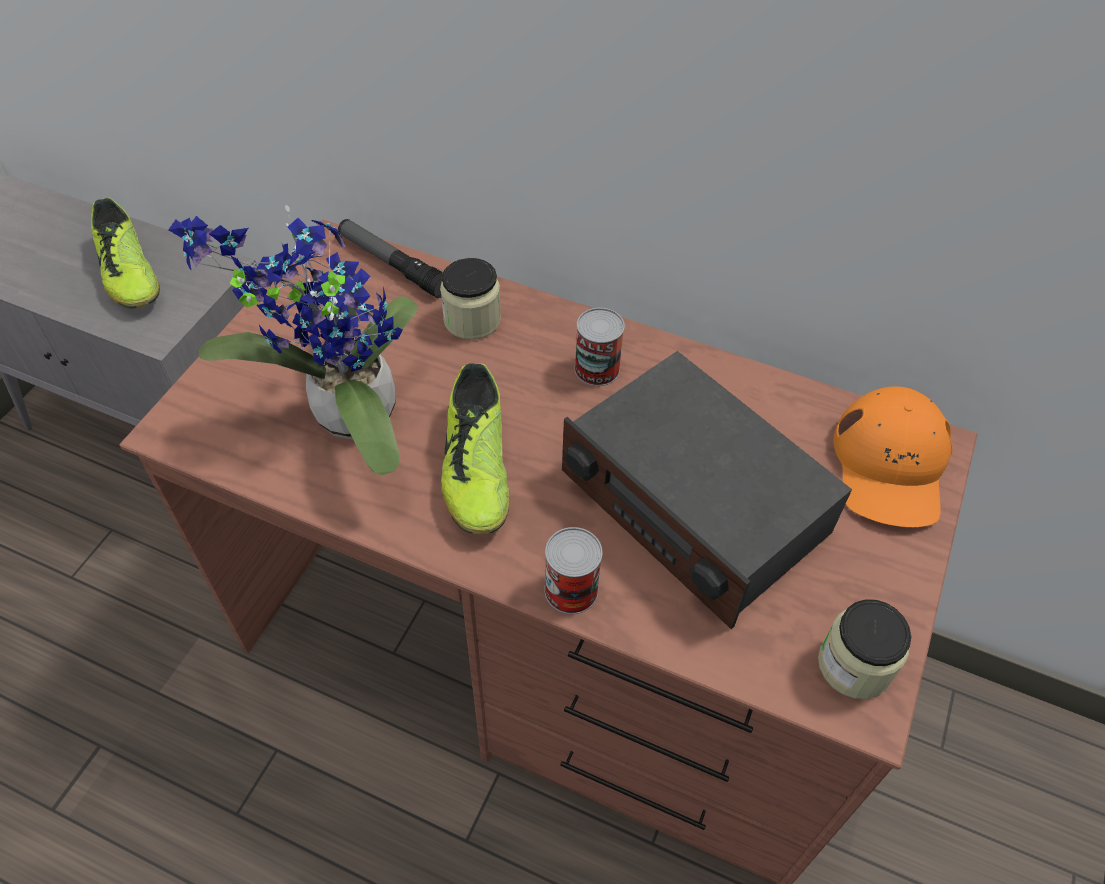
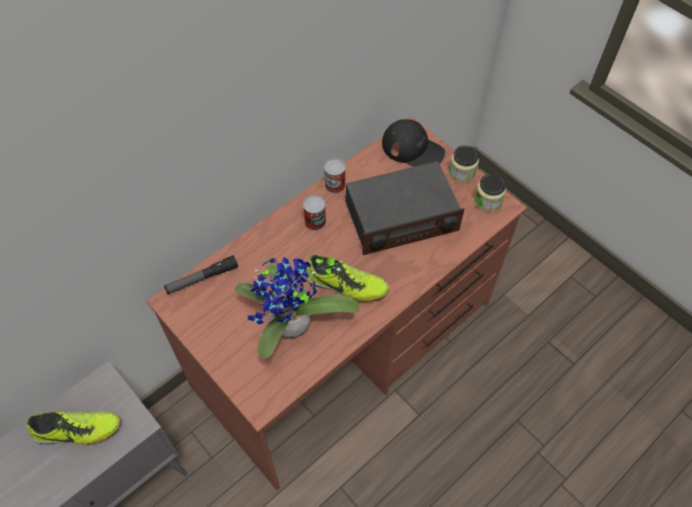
camera: 65 degrees left, 5 degrees up
(472, 320) = (259, 258): jar -> jar (462, 173)
(571, 590) = (421, 274): can -> can (335, 185)
(890, 465) = (413, 149): orange cap -> black cap

